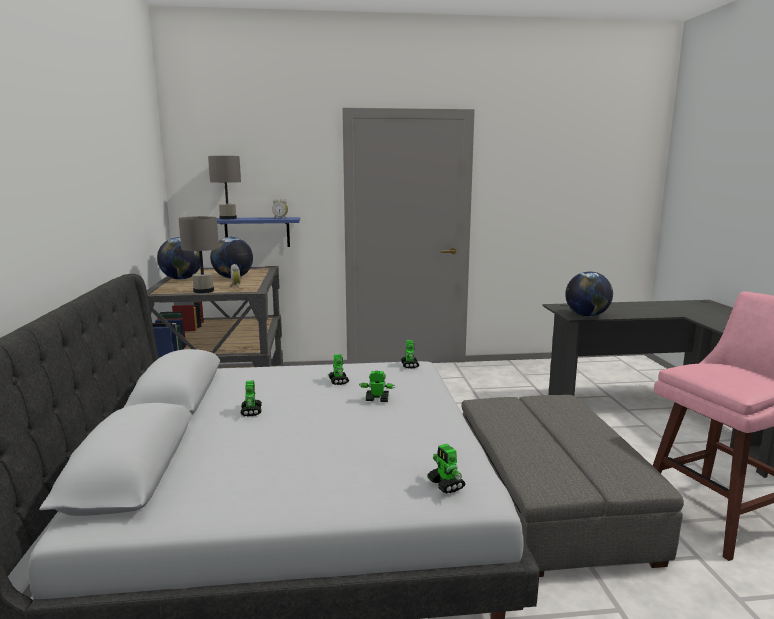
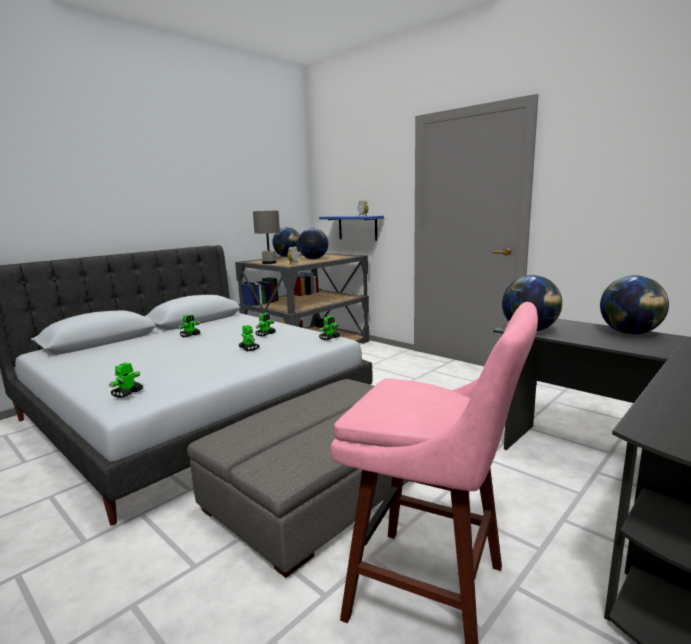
camera: 50 degrees right, 0 degrees up
(228, 218) = (334, 216): grey table lamp -> none
(627, 305) = (629, 333): none -> globe

